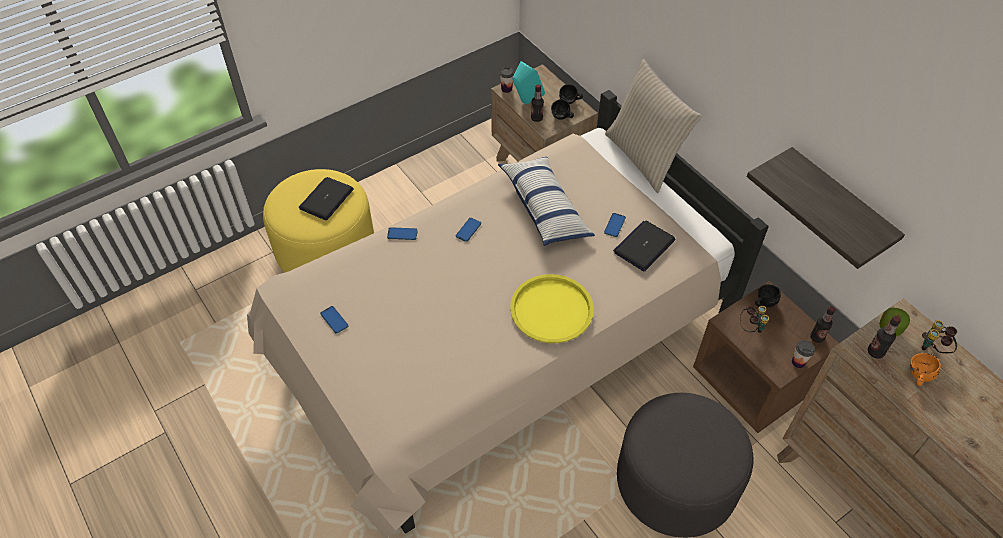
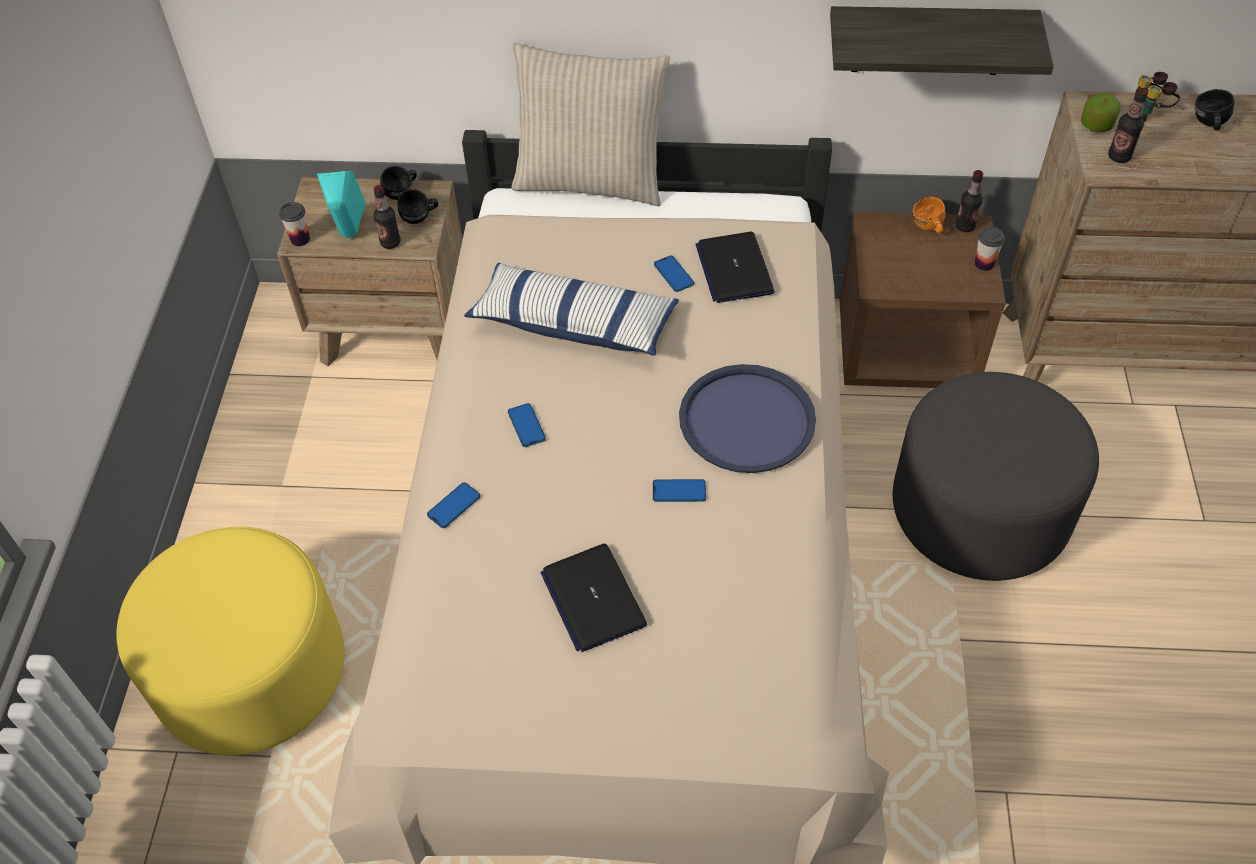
camera: 50 degrees left, 0 degrees up
(326, 199) = (230, 583): laptop -> laptop (593, 598)
(334, 320) = (530, 685): phone -> phone (679, 491)
(551, 309) = (746, 420): yellow tray -> blue tray
(751, 327) = (903, 270): binoculars -> none
(763, 302) = (879, 236): black mug -> black mug (1207, 124)
(917, 376) = (1175, 148): orange mug -> orange mug (927, 228)

